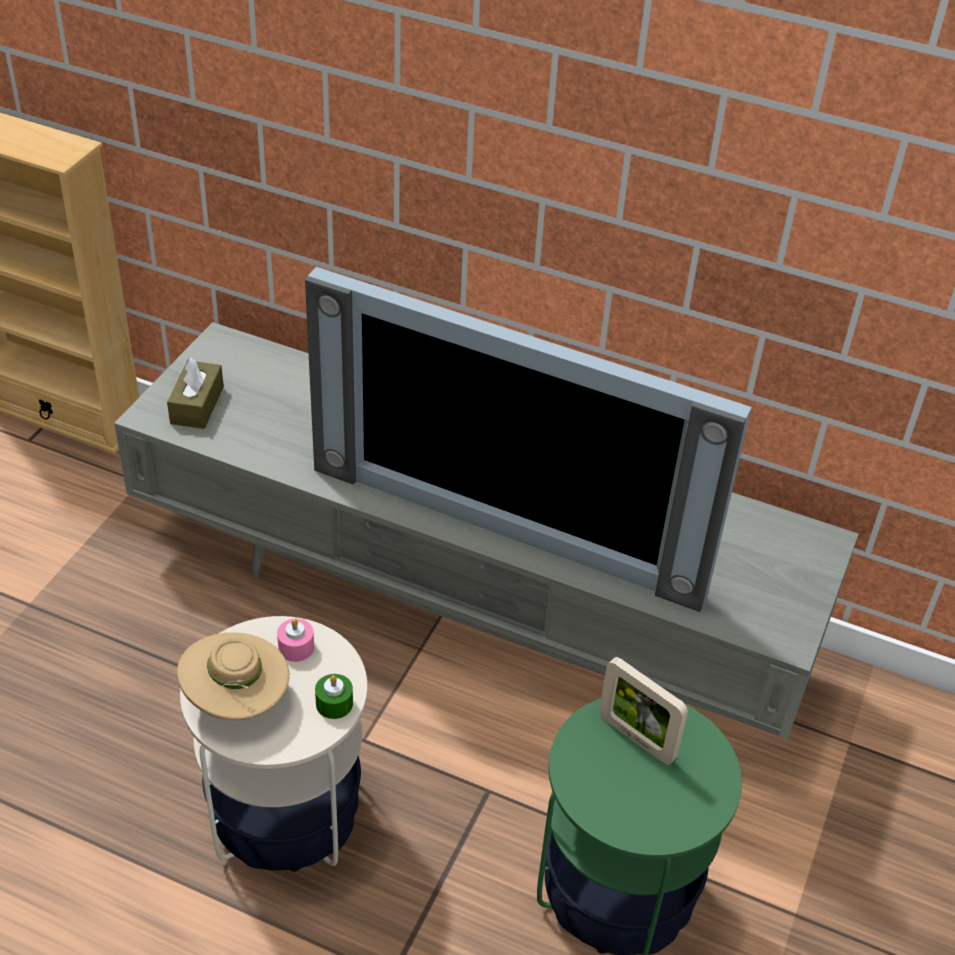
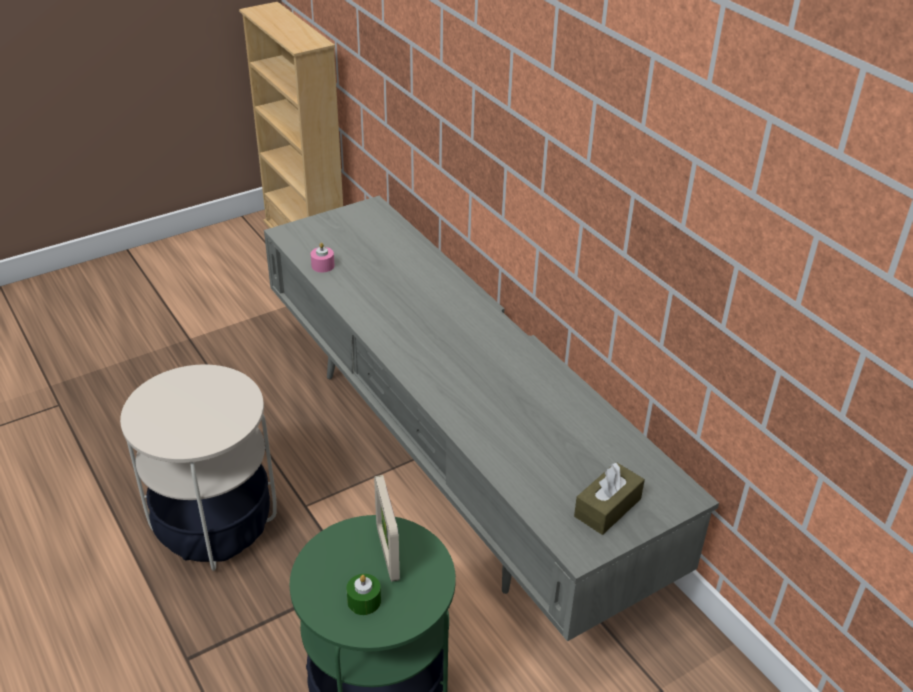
camera: 35 degrees right, 5 degrees down
(197, 405) = (321, 237): brown tissue box -> brown tissue box (607, 507)
(237, 700) = (163, 406): beige hat -> none
(296, 647) = (228, 393): pink candle -> pink candle (323, 265)
(334, 703) = (216, 435): green candle -> green candle (364, 601)
(510, 520) = (450, 380): television -> none

